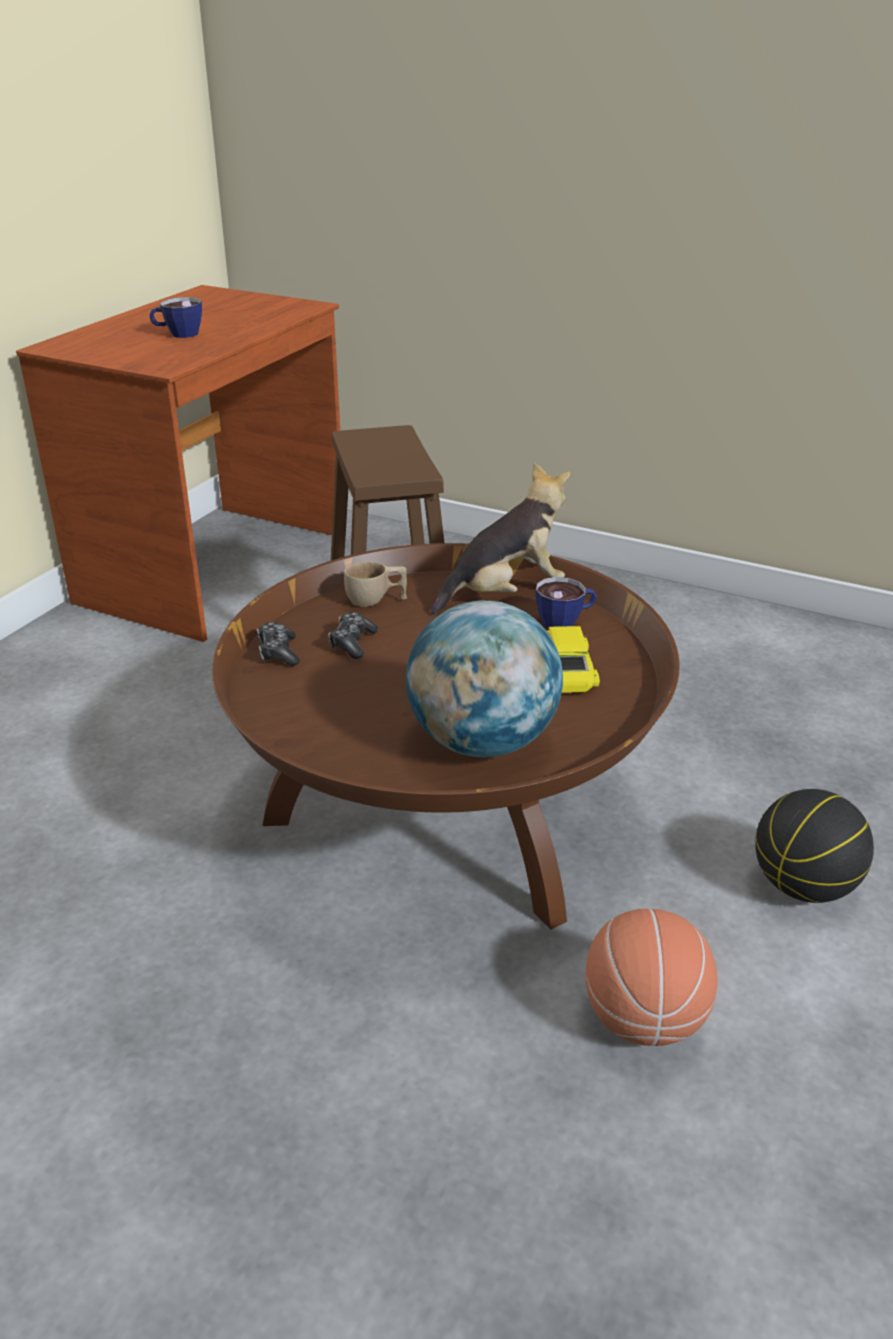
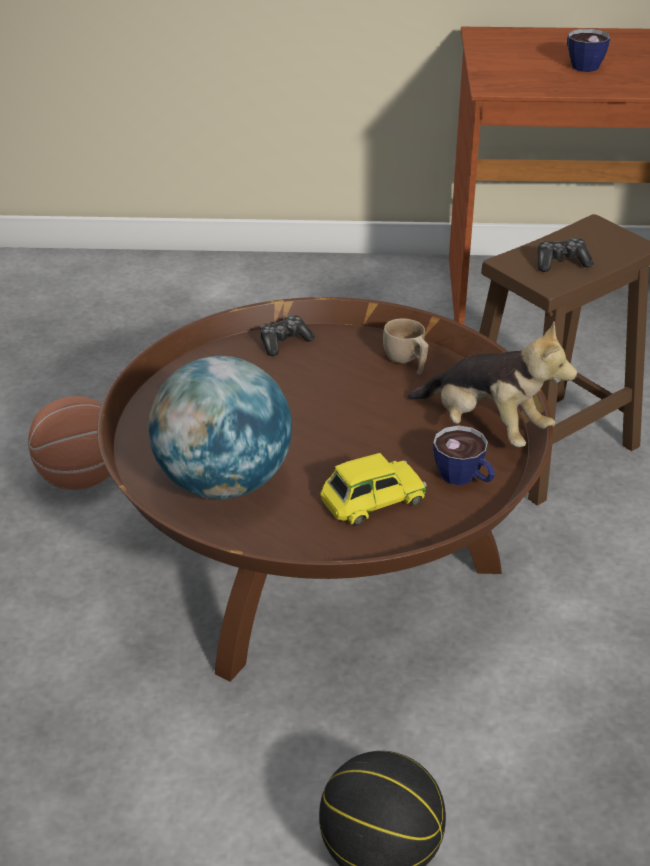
camera: 65 degrees right, 5 degrees up
(352, 643) = (326, 372): game controller -> game controller (561, 262)
(644, 1020) = (137, 763): basketball -> basketball (80, 478)

